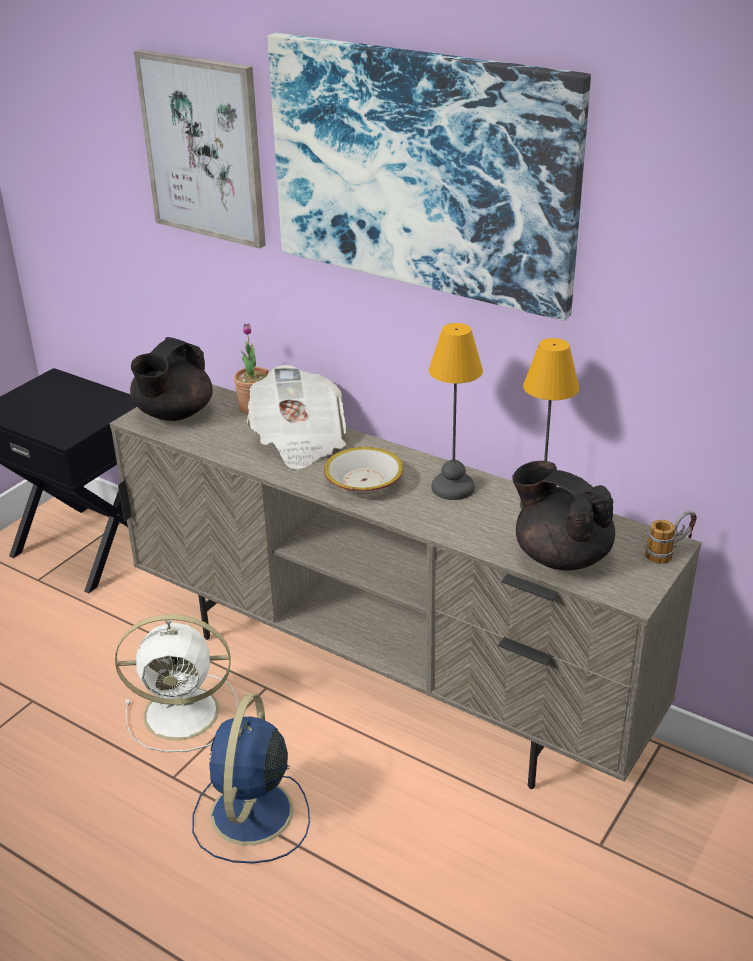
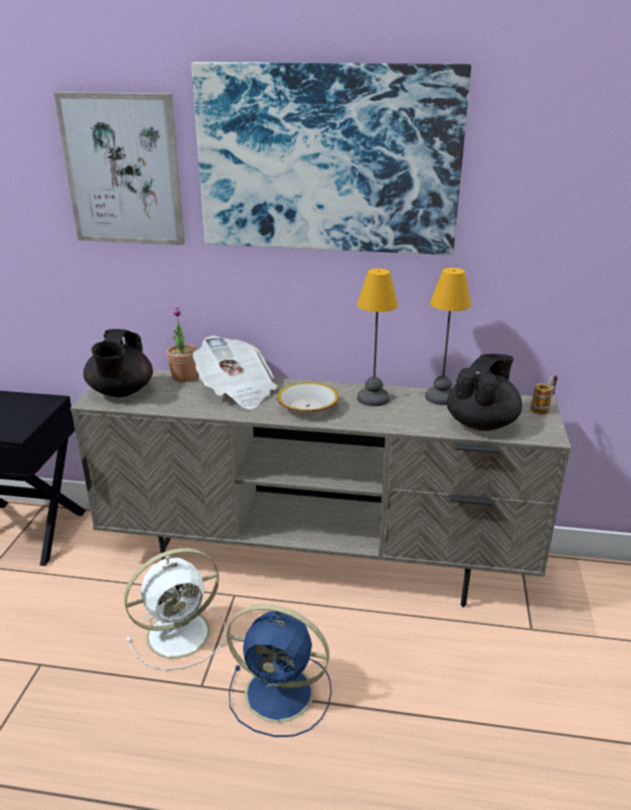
camera: 25 degrees left, 5 degrees down
(251, 815) = (282, 693): blue fan -> blue fan turned 60 degrees counterclockwise
(560, 555) = (482, 423): black teapot -> black teapot turned 105 degrees clockwise

